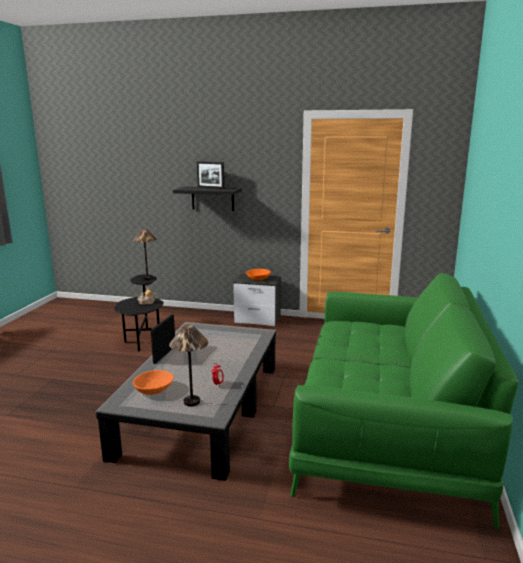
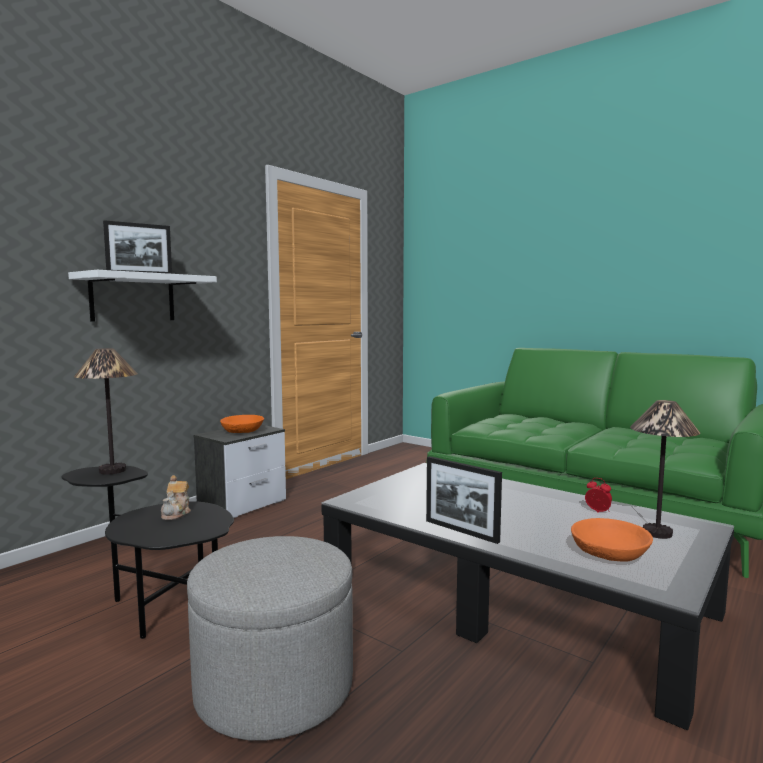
camera: 65 degrees left, 10 degrees down
(105, 371) = (274, 686): none -> grey ottoman
(212, 198) = (133, 298): black shelf -> white shelf

